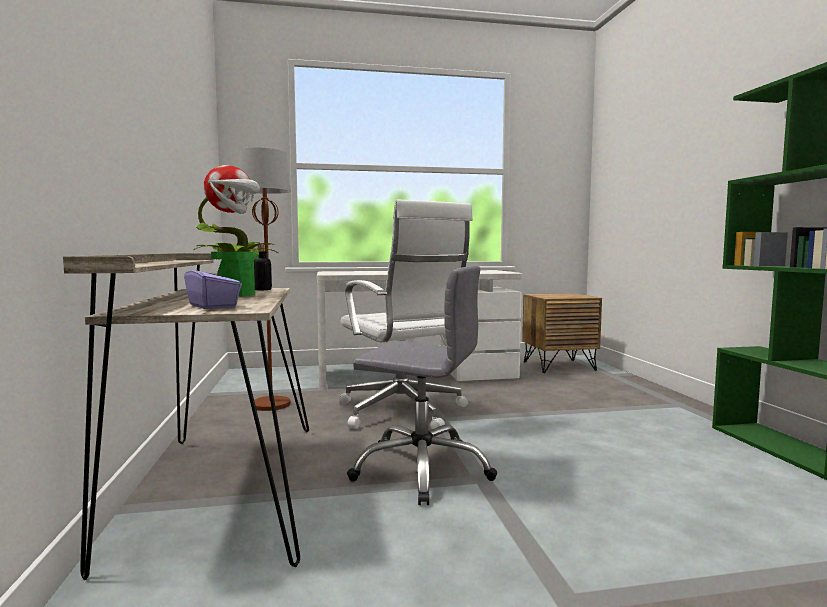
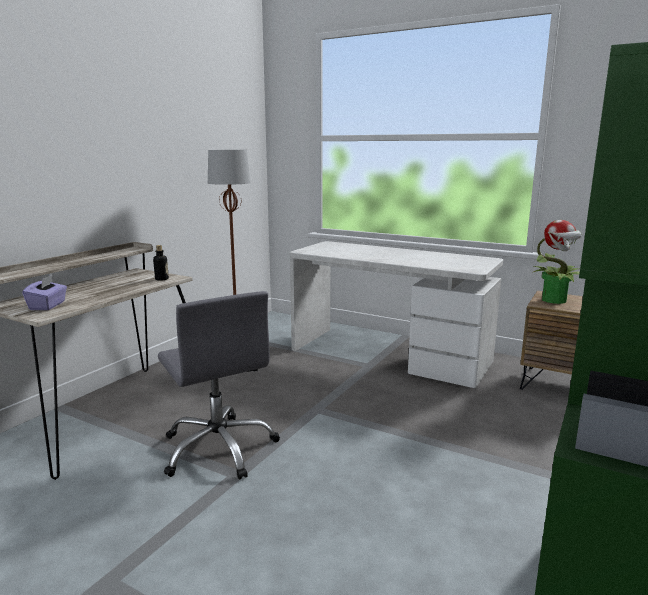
camera: 40 degrees right, 10 degrees up
(237, 294) = (121, 286): potted plant -> potted plant (555, 300)
(403, 413) = (303, 392): white office chair -> none

